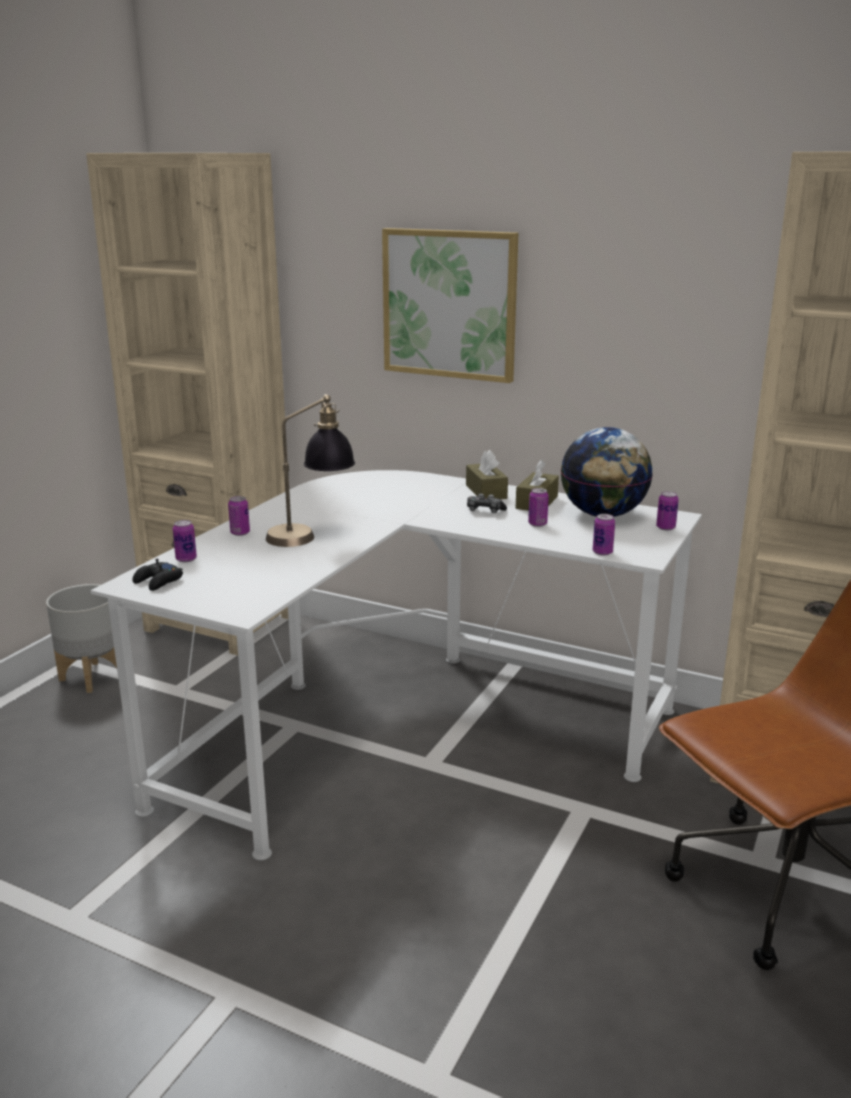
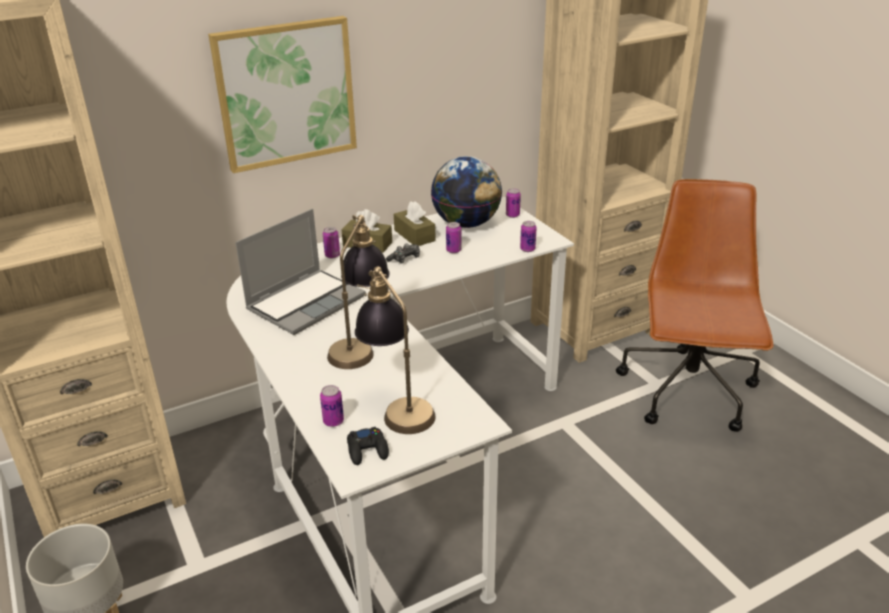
camera: 55 degrees left, 10 degrees up
(234, 574) = (397, 405): none -> table lamp
(240, 533) = (307, 376): can -> can (332, 255)
(351, 501) = (306, 302): none -> laptop

